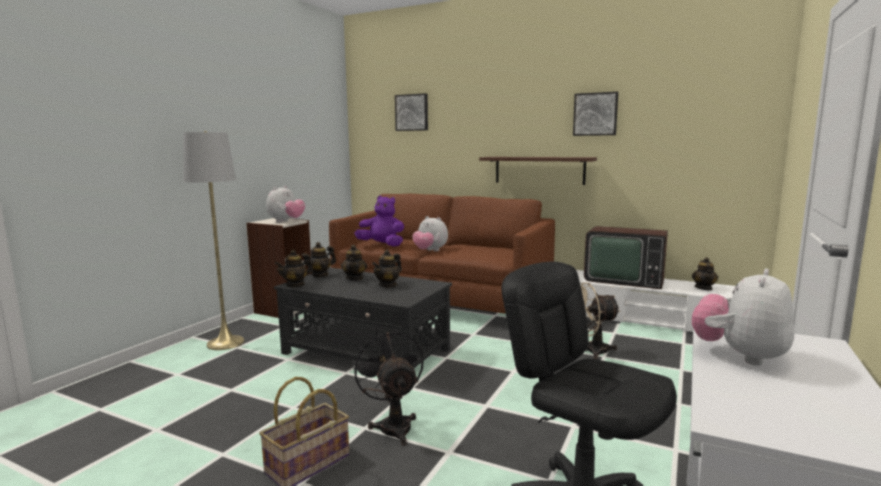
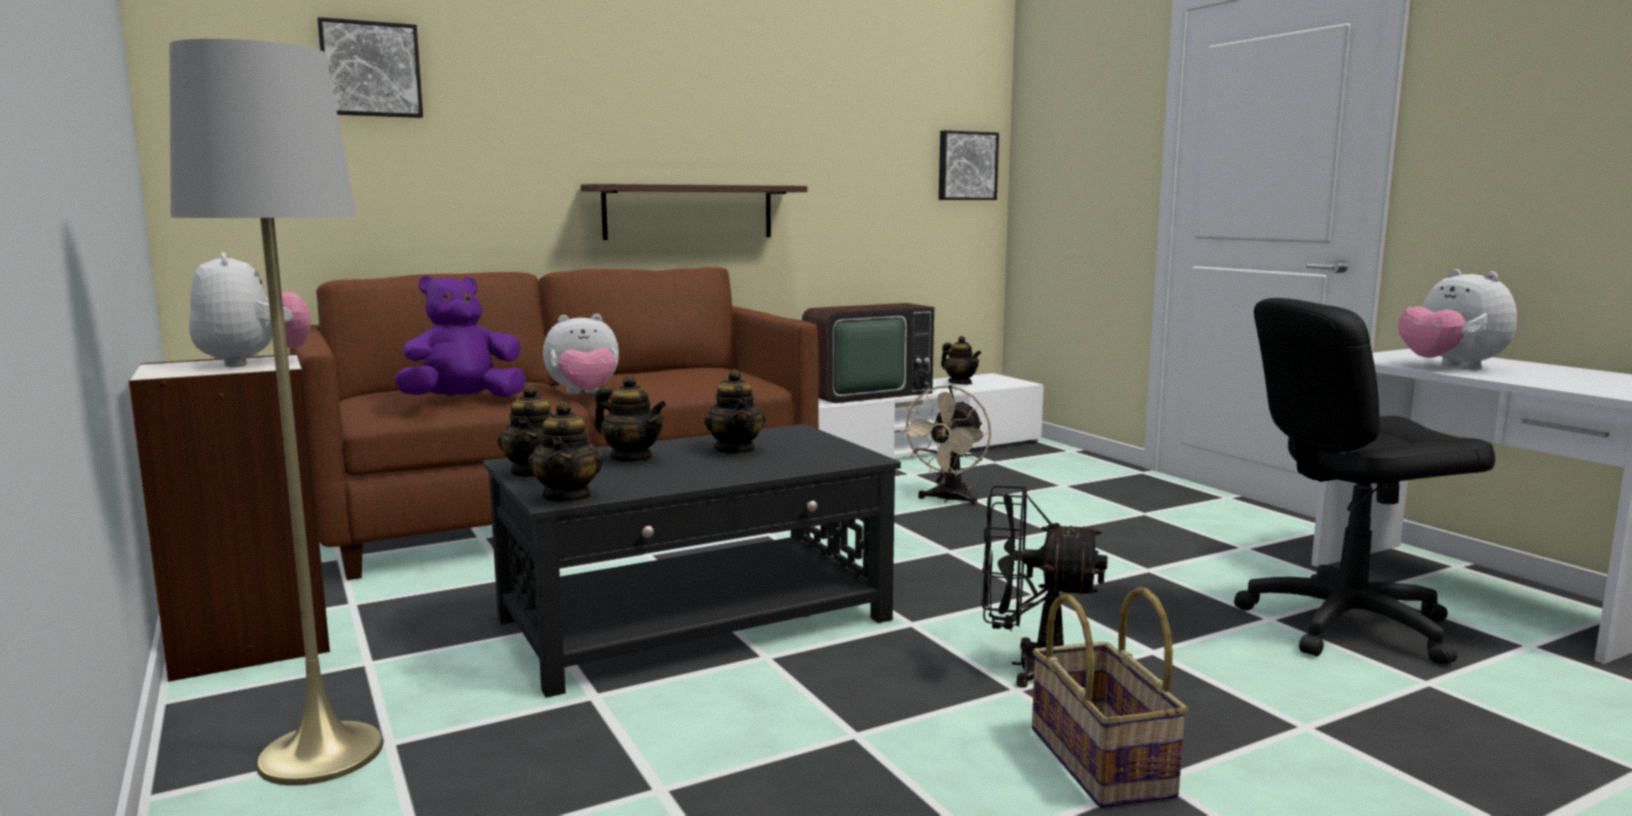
camera: 55 degrees left, 0 degrees up
(595, 114) = (780, 108): picture -> picture (966, 166)

